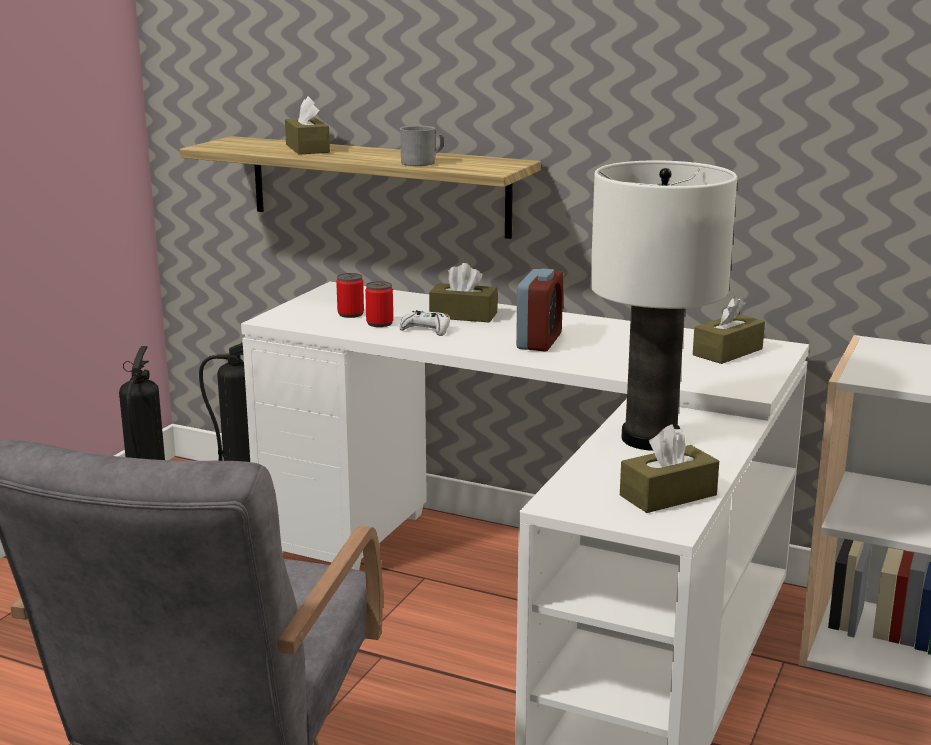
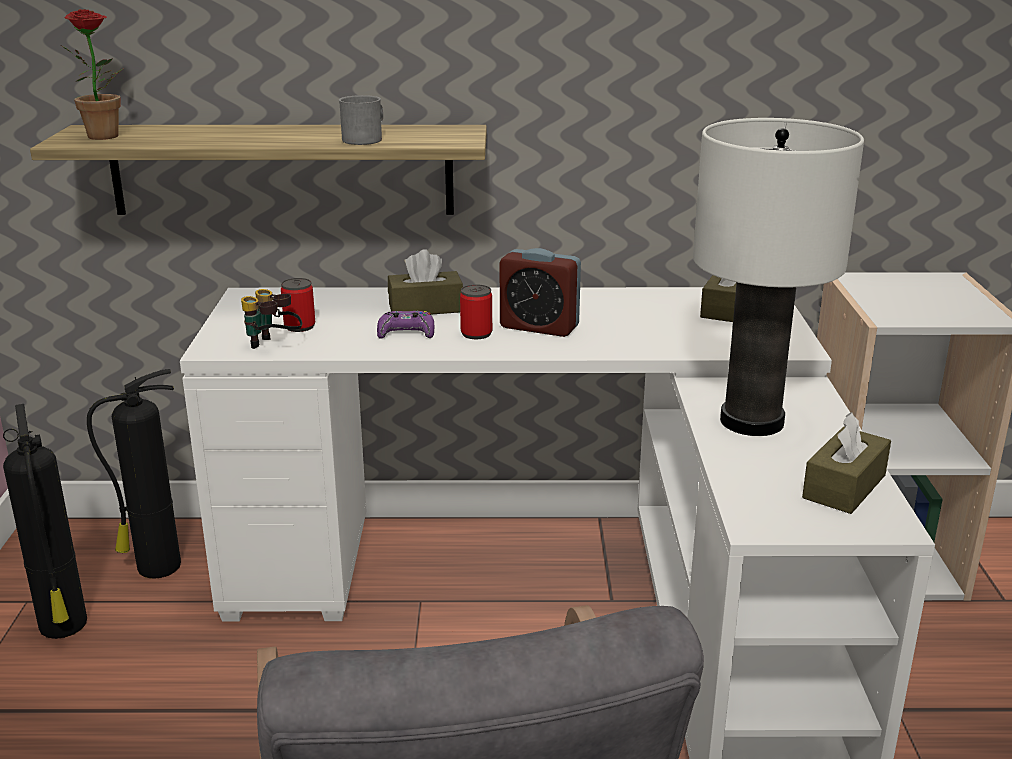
camera: 25 degrees left, 5 degrees up
(240, 146) = (107, 137): none -> potted plant
(307, 148) = (199, 133): brown tissue box -> none
(316, 324) = (273, 346): none -> binoculars
(379, 323) = (346, 333): can -> can (476, 334)
(426, 330) = (406, 333): white game controller -> purple game controller
(539, 341) = (539, 327): alarm clock -> alarm clock turned 120 degrees clockwise

